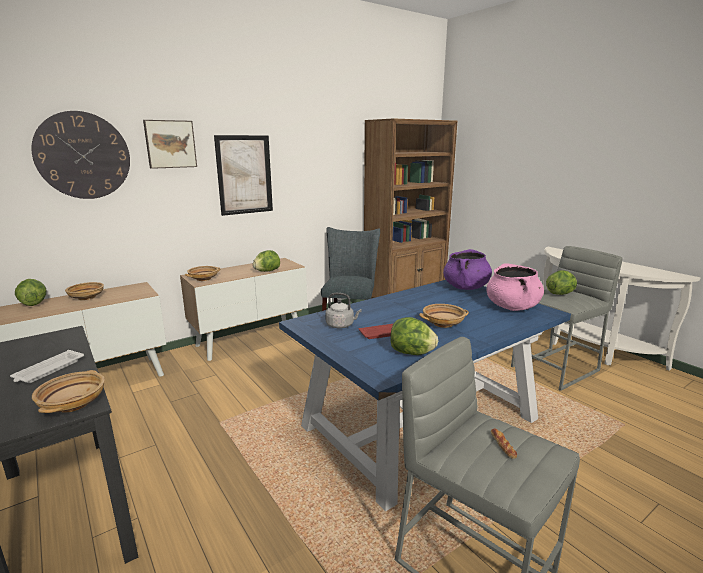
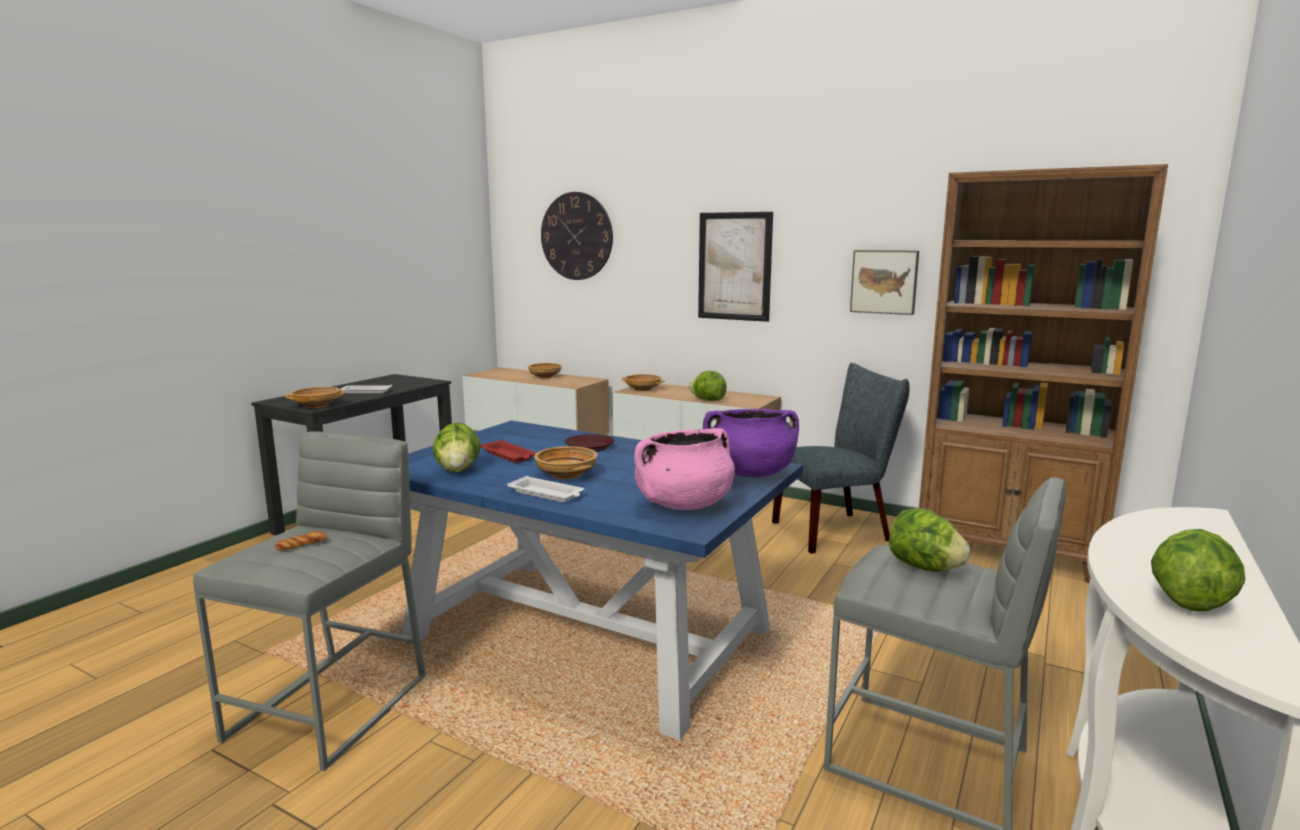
camera: 65 degrees right, 5 degrees down
(33, 304) = (516, 371): lettuce -> lettuce (1188, 601)
(170, 144) = (652, 224): picture -> picture (884, 281)
(341, 325) = (519, 438): grey kettle -> none
(384, 309) = (590, 447): none -> brown plate
(482, 333) = (547, 494): none -> white tray

